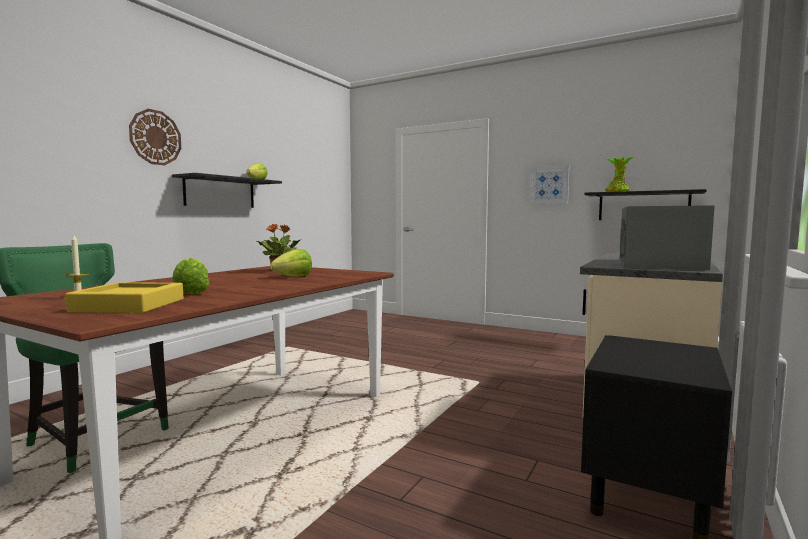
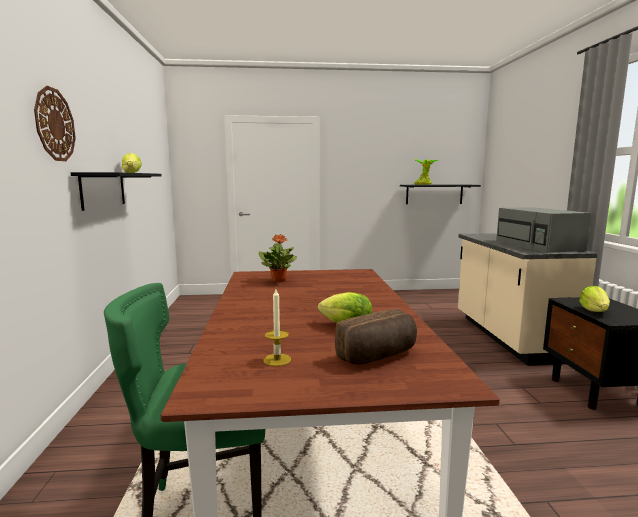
camera: 35 degrees left, 5 degrees up
(129, 305) = (379, 356): yellow tray -> bread
(293, 277) = (328, 287): lettuce -> lettuce (594, 311)
(549, 185) = (370, 177): picture -> none

